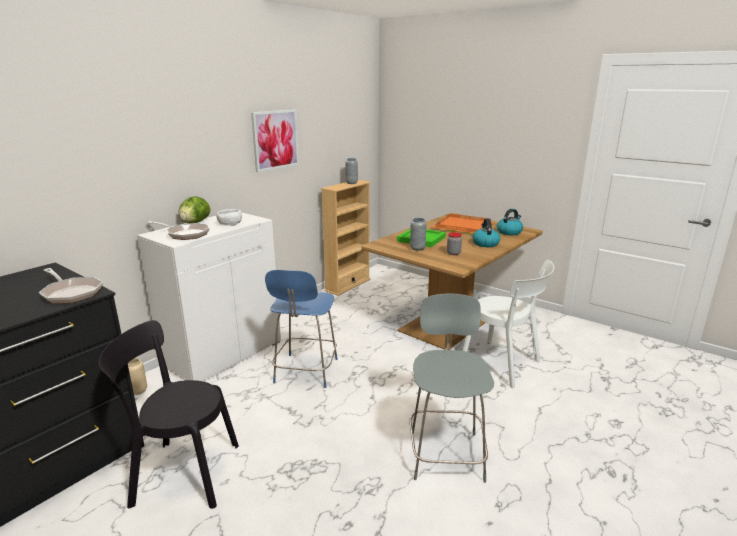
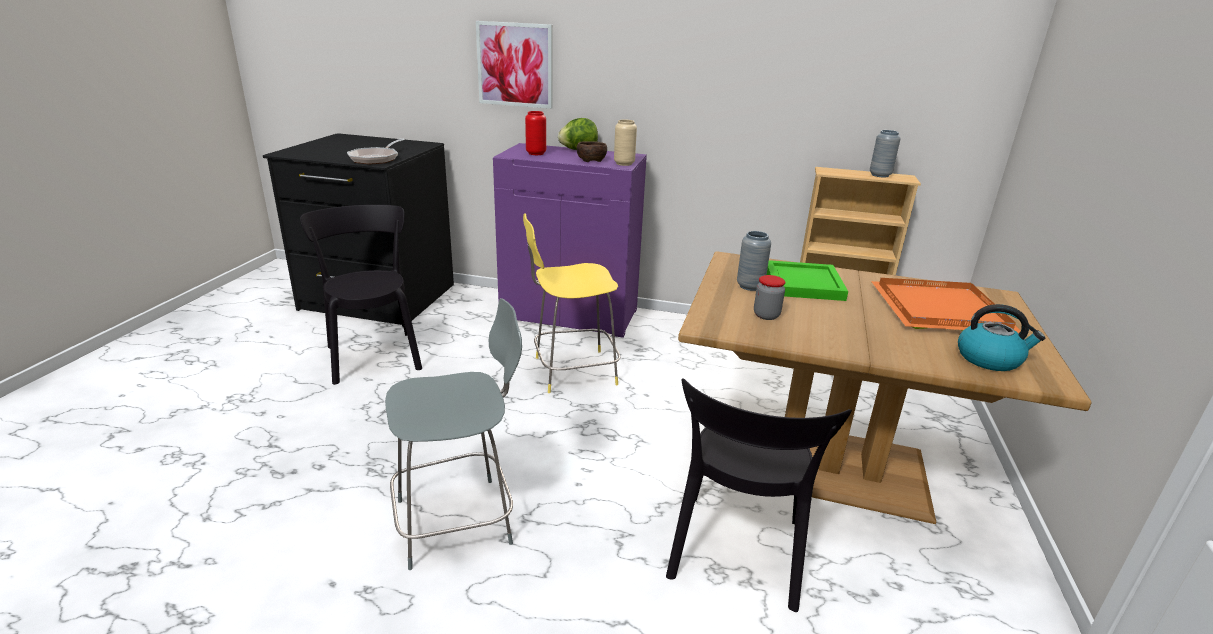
camera: 65 degrees right, 5 degrees up
(138, 390) = (480, 297): beige vase -> beige vase (624, 164)
(185, 234) = (536, 153): frying pan -> red vase
(223, 354) = (570, 314): white cabinet -> purple cabinet
(229, 224) = (591, 159): white bowl -> brown bowl
(275, 140) = (741, 71): picture -> picture (515, 65)
(305, 372) = (571, 371): blue stool -> yellow stool
(485, 243) = (866, 339): kettle -> none
(503, 365) = (736, 556): white chair -> black chair

